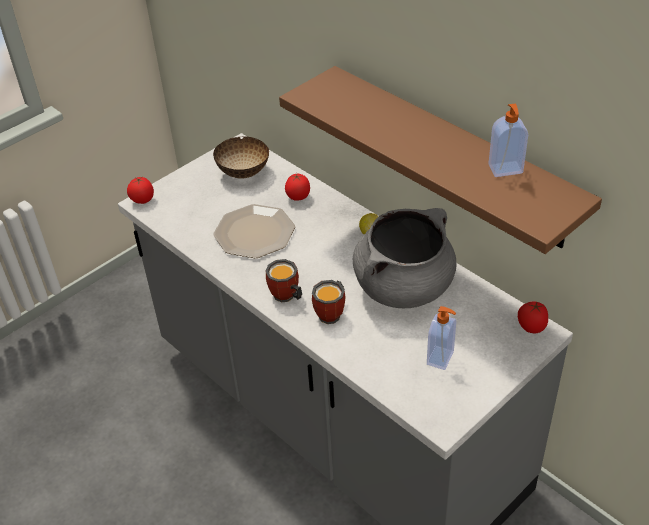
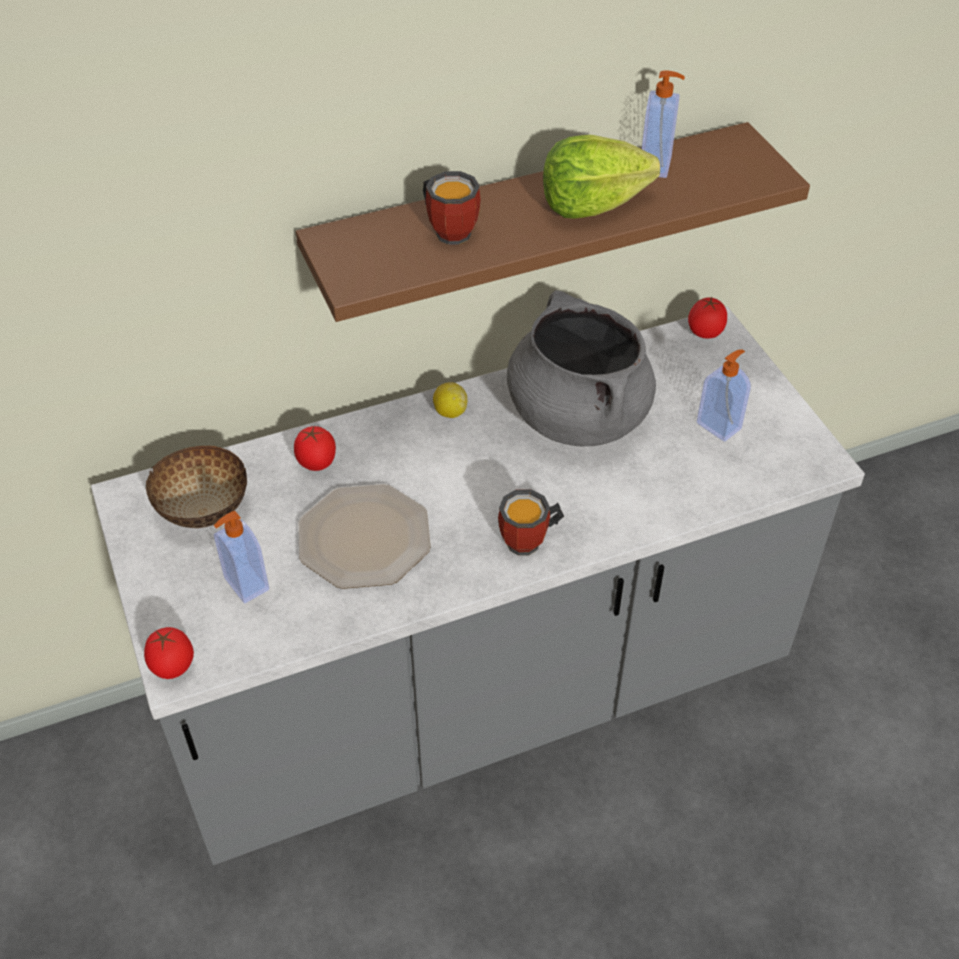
camera: 70 degrees left, 5 degrees up
(202, 204) = (245, 585): none -> soap dispenser
(333, 313) = (589, 501): mug -> mug (451, 229)
(439, 155) = (592, 204): none -> lettuce

